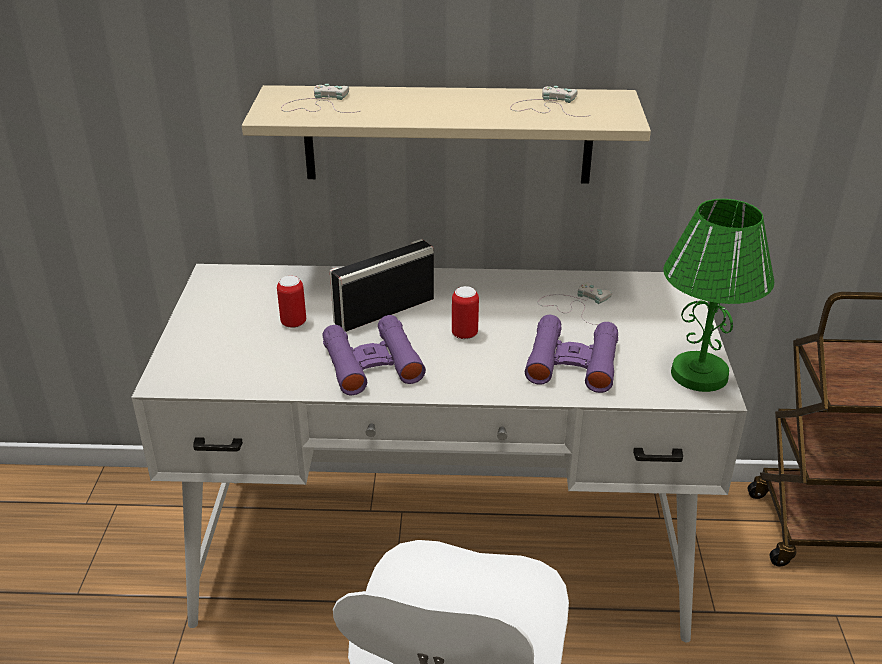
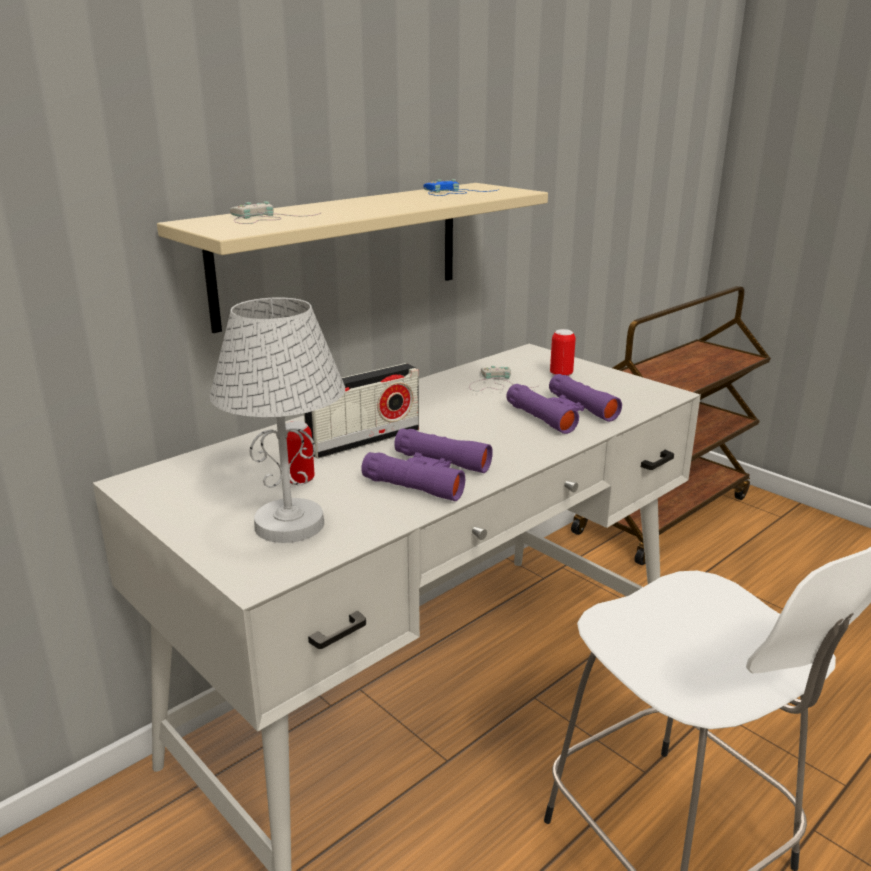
camera: 45 degrees left, 10 degrees down
(237, 354) = (290, 524): none -> white table lamp
(384, 311) = (364, 440): radio -> radio turned 135 degrees counterclockwise
(464, 334) = (458, 428): can -> can (561, 374)
(547, 107) = (450, 194): white game controller -> blue game controller
(699, 375) = (642, 388): green table lamp -> none

